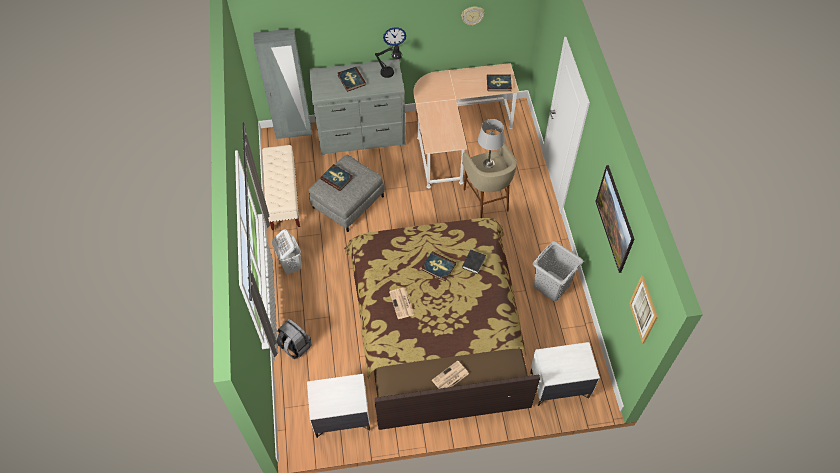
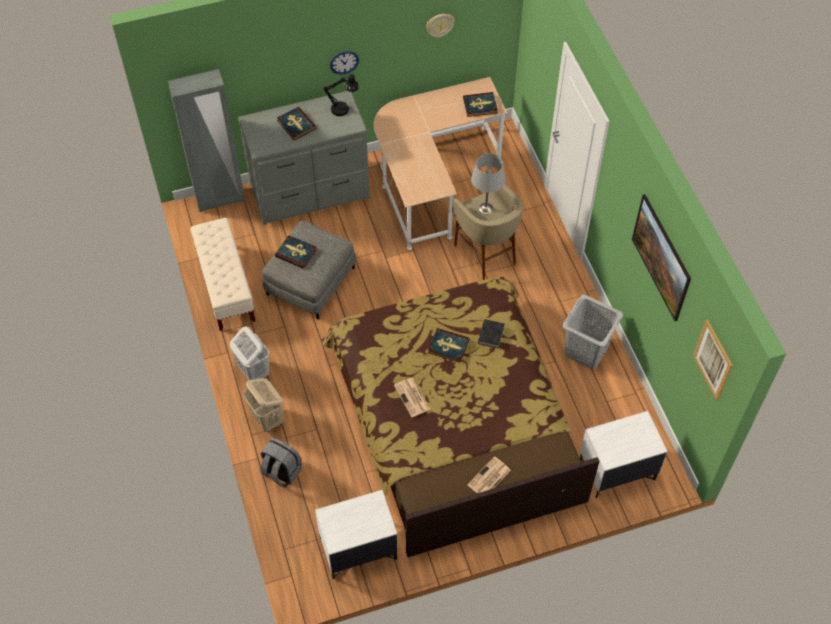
camera: 10 degrees left, 0 degrees up
(293, 304) = (268, 420): none -> beige laundry basket

